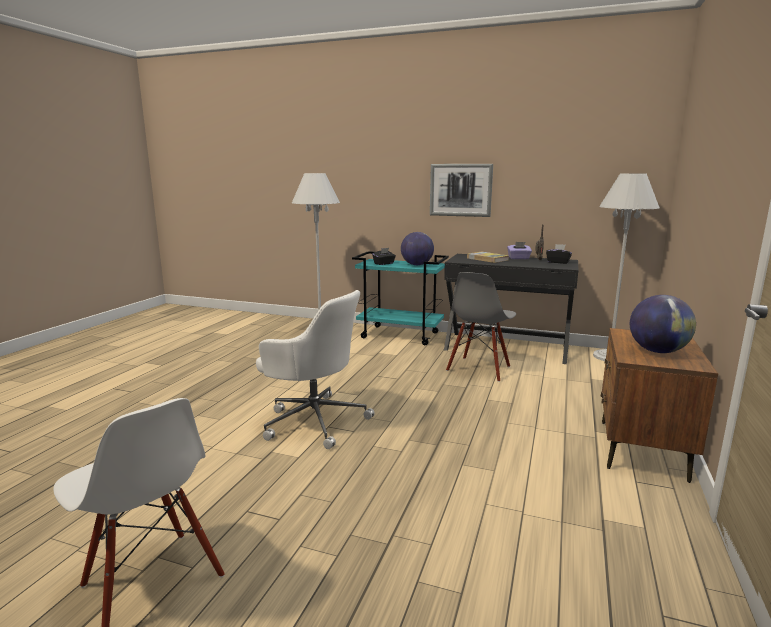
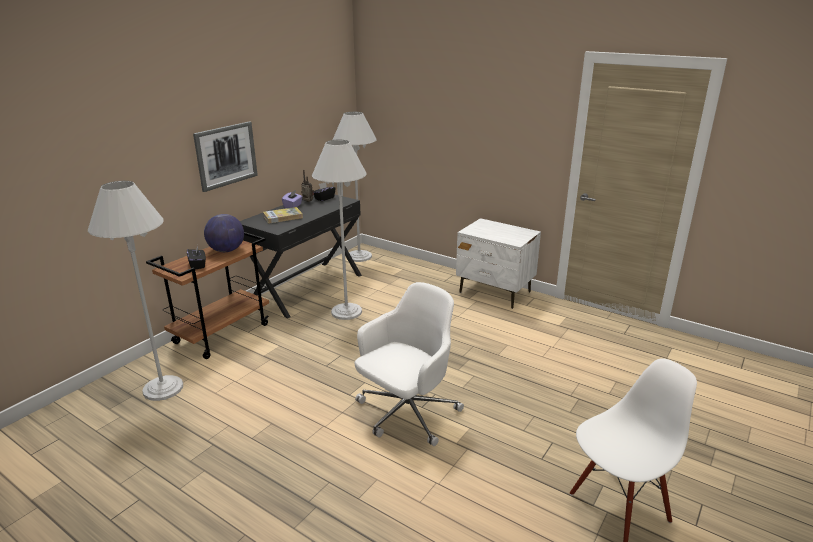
camera: 75 degrees left, 10 degrees up
(401, 335) = (222, 333): turquoise cart -> brown cart
(479, 369) = (346, 312): grey chair -> white floor lamp
(641, 450) = (495, 292): brown nightstand -> white nightstand
(657, 351) = (506, 233): globe -> none

